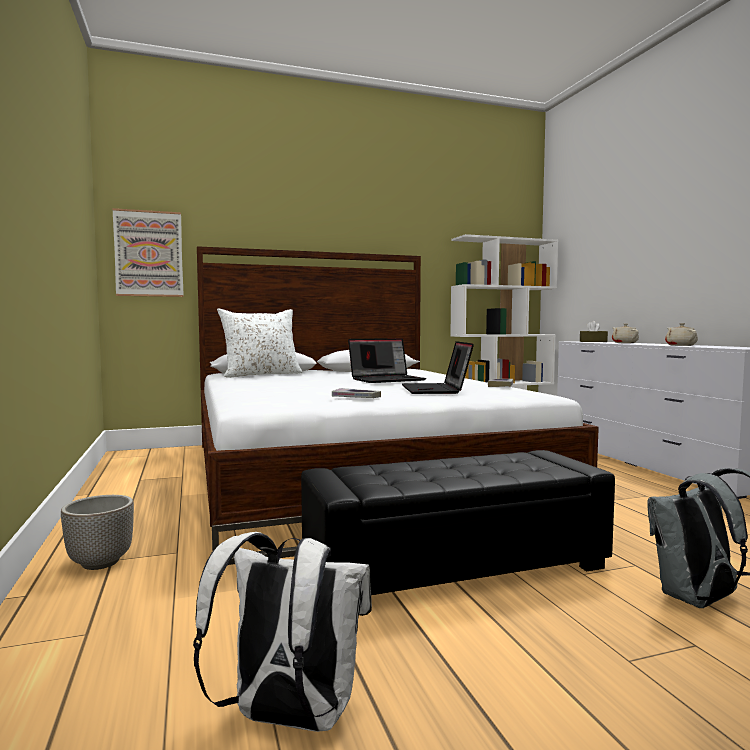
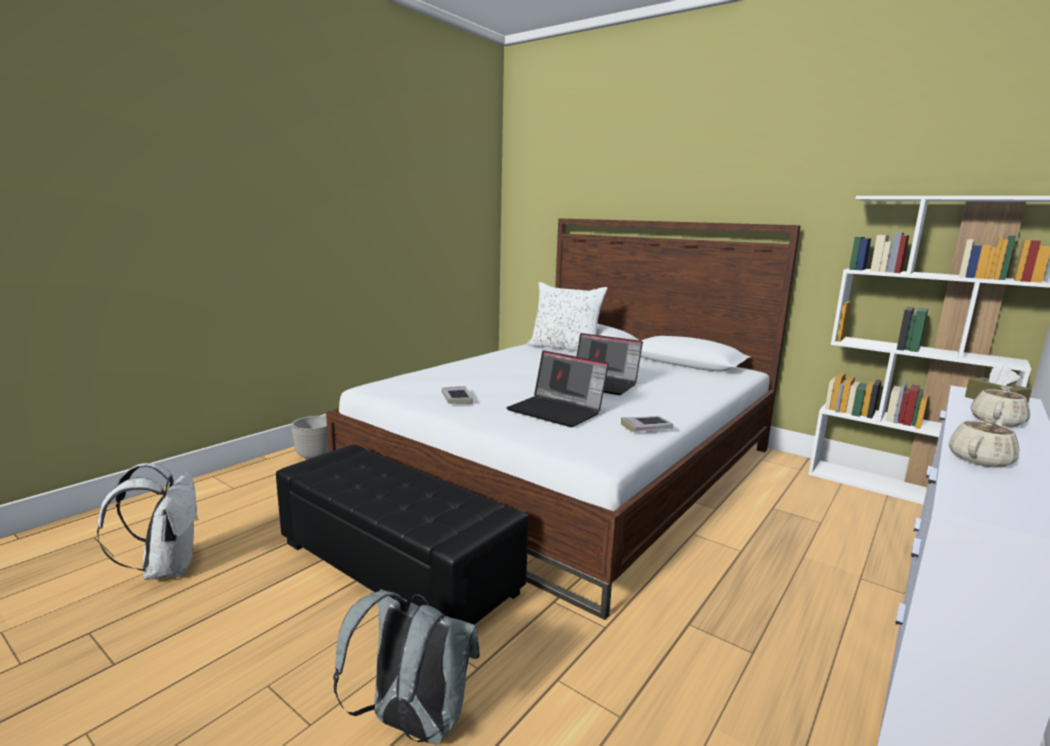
camera: 55 degrees right, 10 degrees up
(149, 254) = (532, 224): picture -> none
(436, 390) = (557, 411): laptop -> laptop turned 105 degrees counterclockwise

